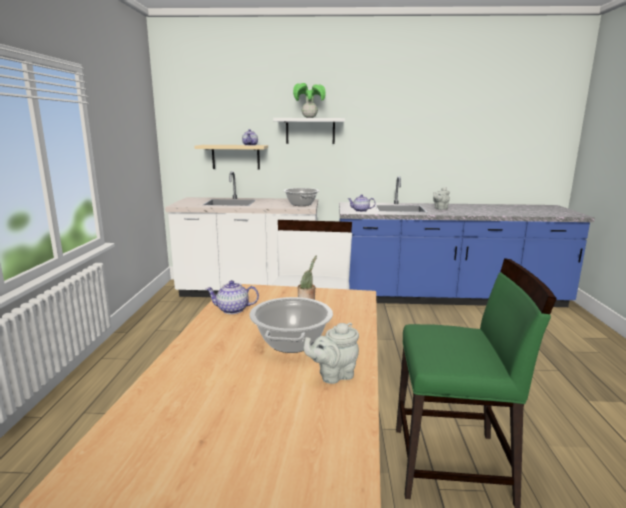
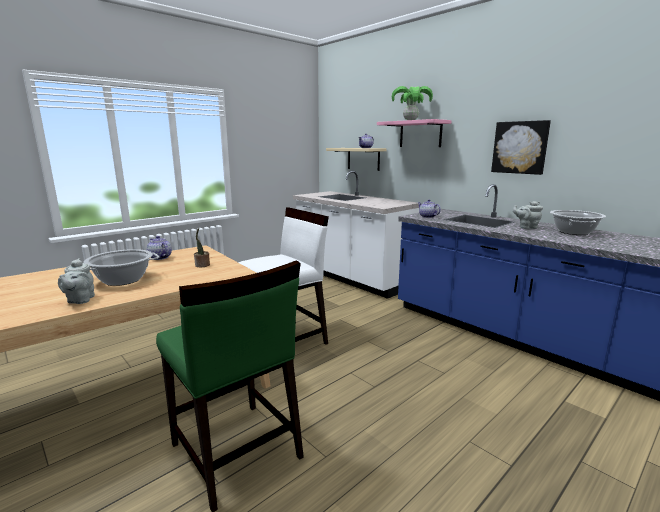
camera: 45 degrees right, 0 degrees up
(301, 204) = (386, 204): cooking pot -> cooking pot (574, 232)
(310, 131) = (420, 134): white shelf -> pink shelf
(333, 375) = (80, 300): grey teapot -> grey teapot turned 120 degrees counterclockwise
(409, 144) = (520, 147): none -> picture

